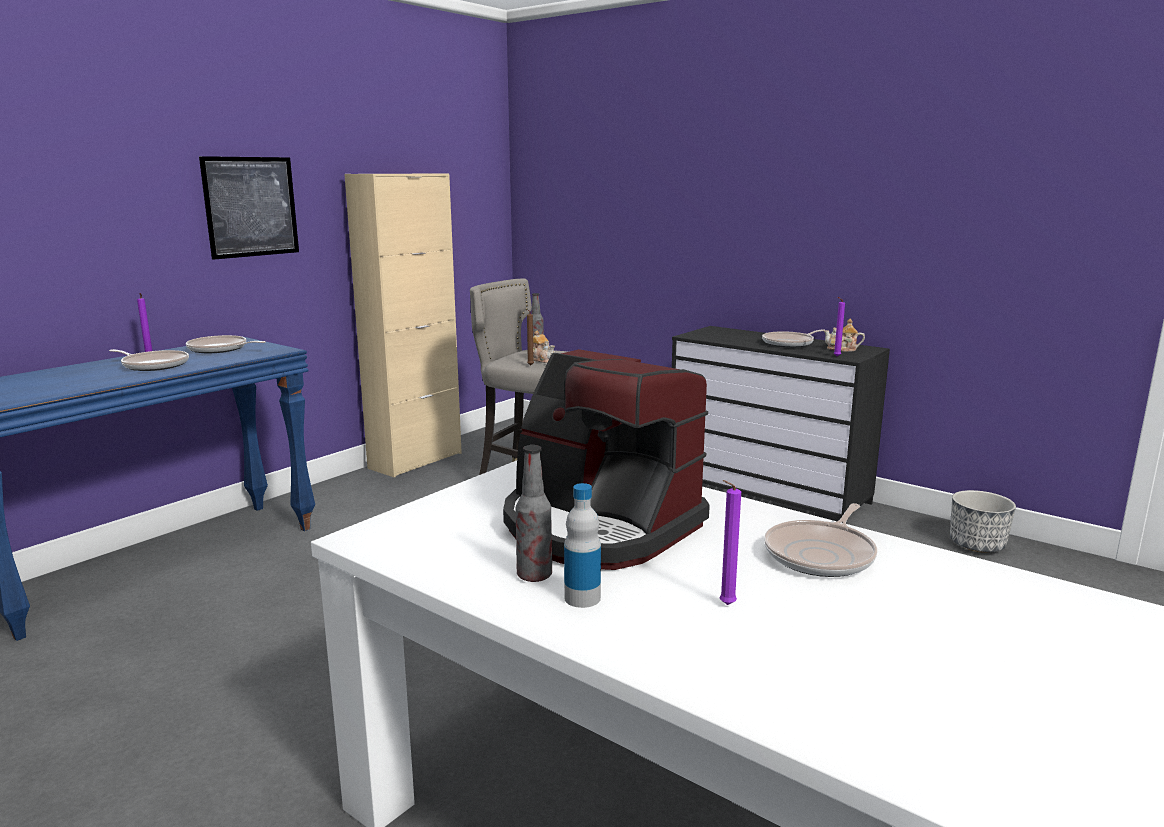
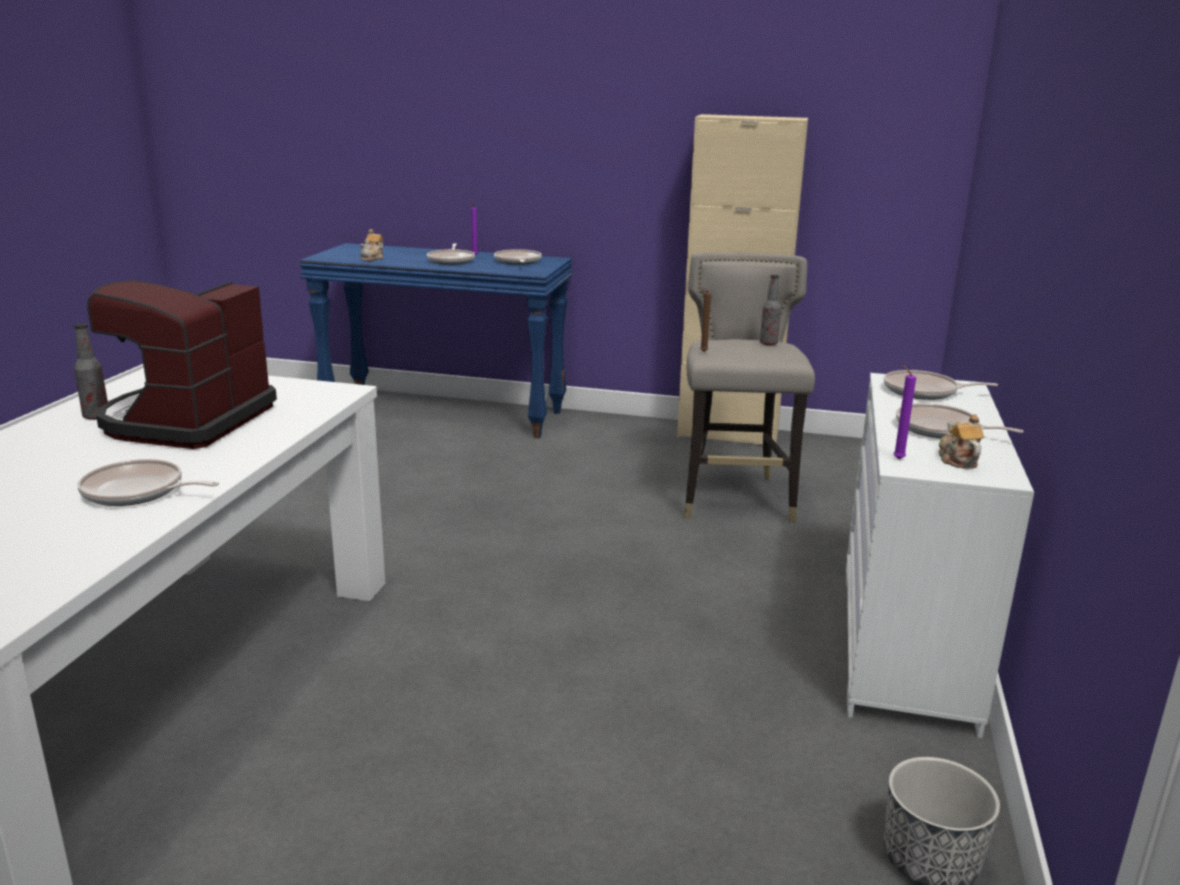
camera: 65 degrees right, 5 degrees up
(251, 207) = (598, 141): picture -> none
(542, 360) = (729, 351): teapot -> teapot (373, 258)
(582, 598) = (60, 431): bottle -> none
(720, 335) = (924, 391): none -> frying pan
(725, 605) = (43, 468): purple candle -> none
(768, 492) = (907, 641): black dresser -> white dresser

